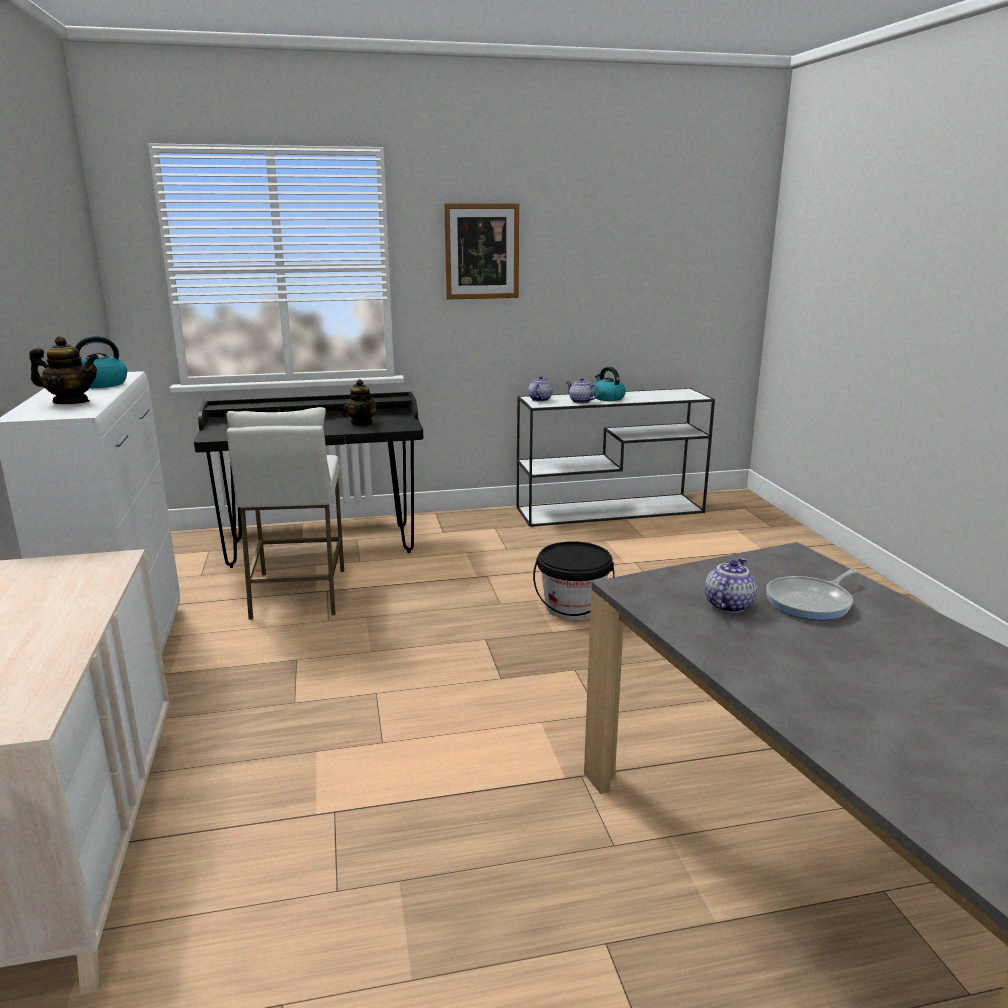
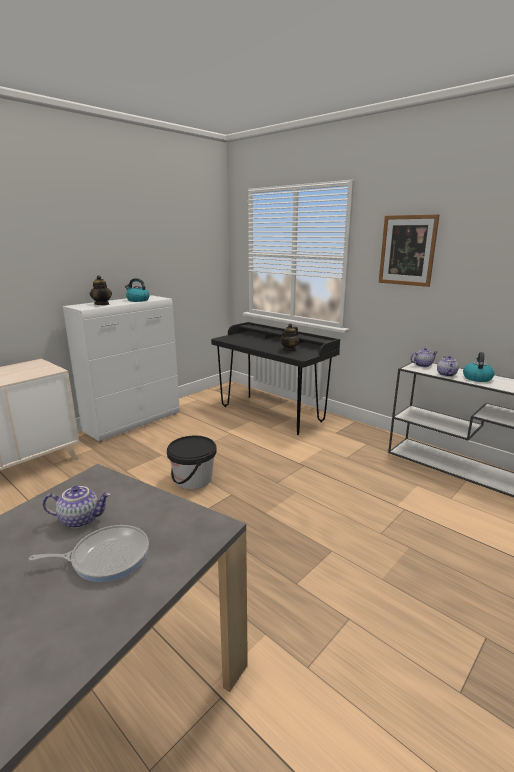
camera: 55 degrees right, 0 degrees up
(298, 594) = (219, 429): white stool -> none
(573, 607) = (304, 509): black bucket -> black bucket (193, 479)
(811, 602) = (106, 557): frying pan -> frying pan turned 150 degrees clockwise

